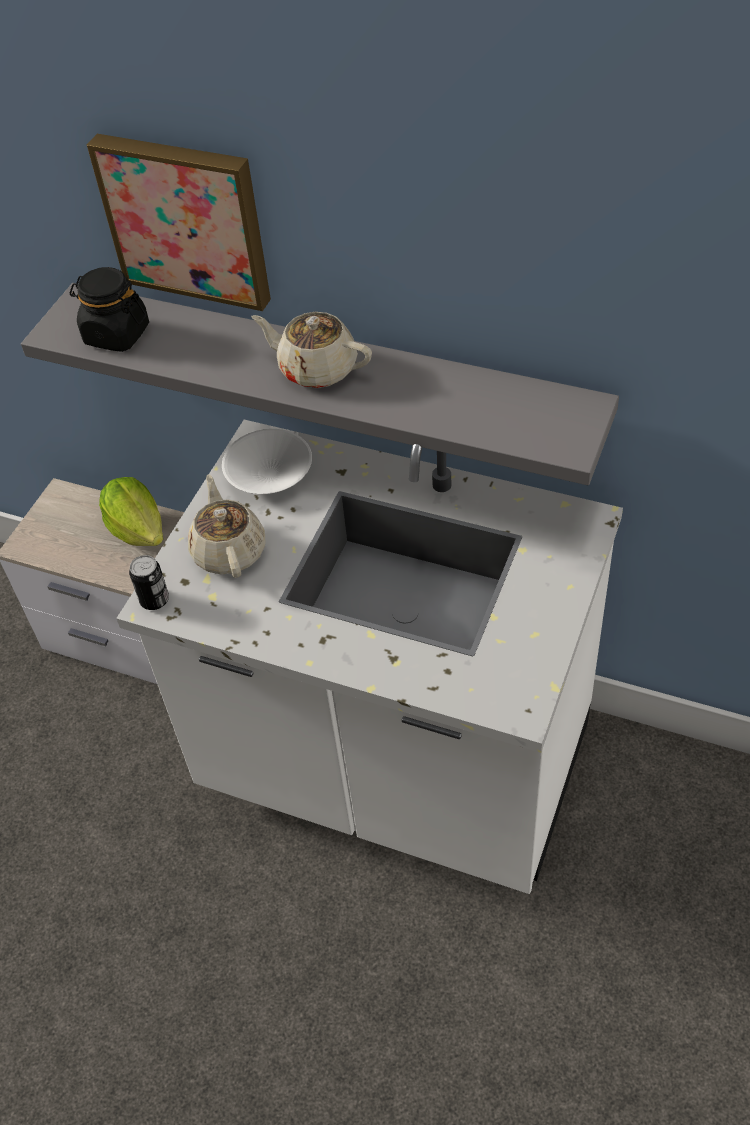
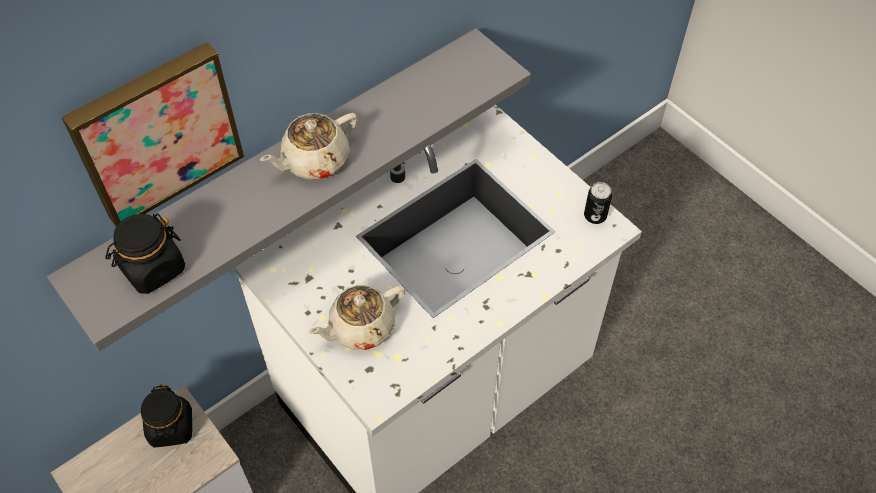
camera: 65 degrees left, 5 degrees up
(138, 529) = (171, 427): lettuce -> black jar
(154, 600) = (373, 396): can -> can (595, 216)
(229, 550) = (360, 327): beige teapot -> beige teapot turned 45 degrees counterclockwise
(268, 474) = (303, 270): white bowl -> none

